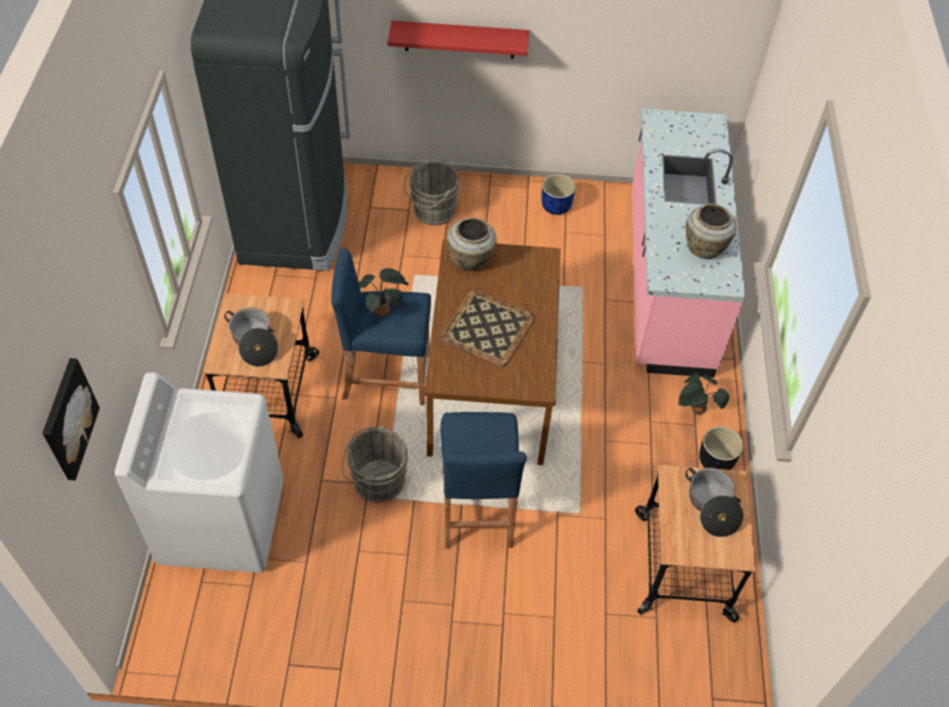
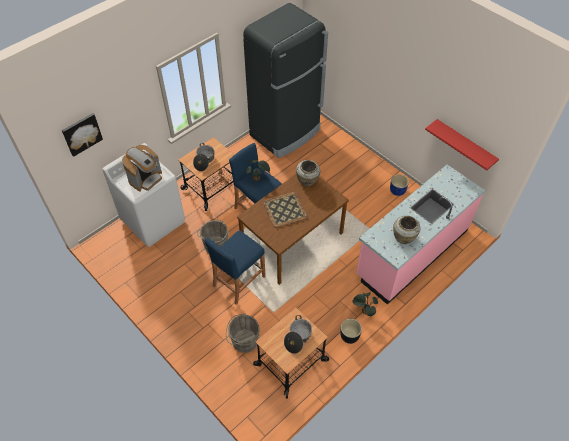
camera: 45 degrees right, 0 degrees up
(215, 435) = (146, 178): none -> coffee machine
(432, 212) = (342, 161): grey bucket -> grey bucket (243, 341)
(459, 39) = (381, 87): red shelf -> red shelf (465, 144)

